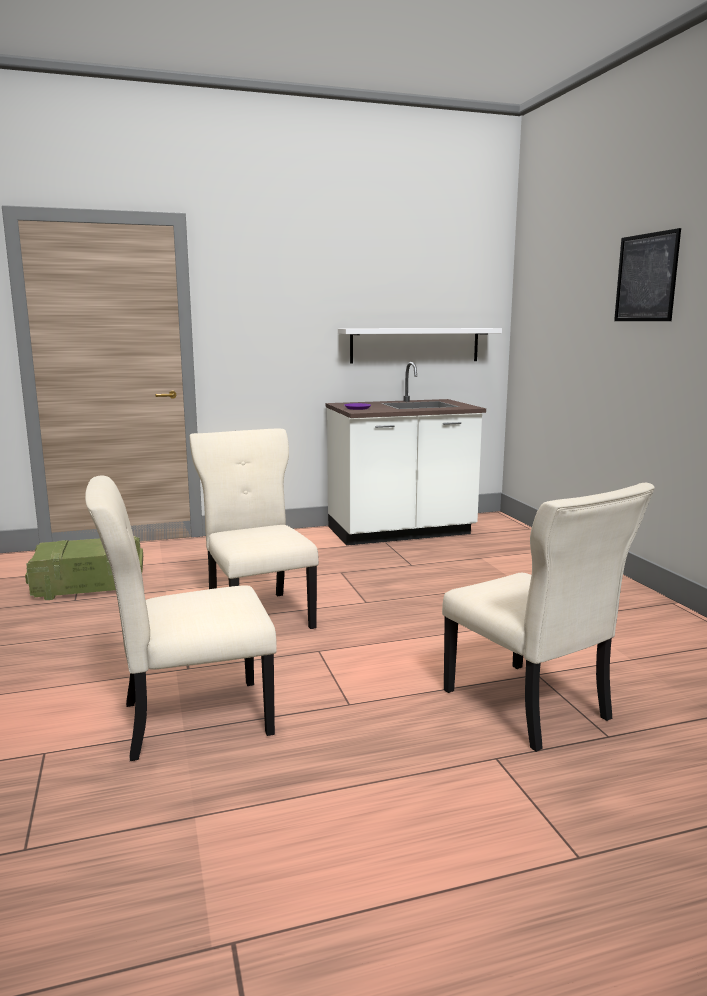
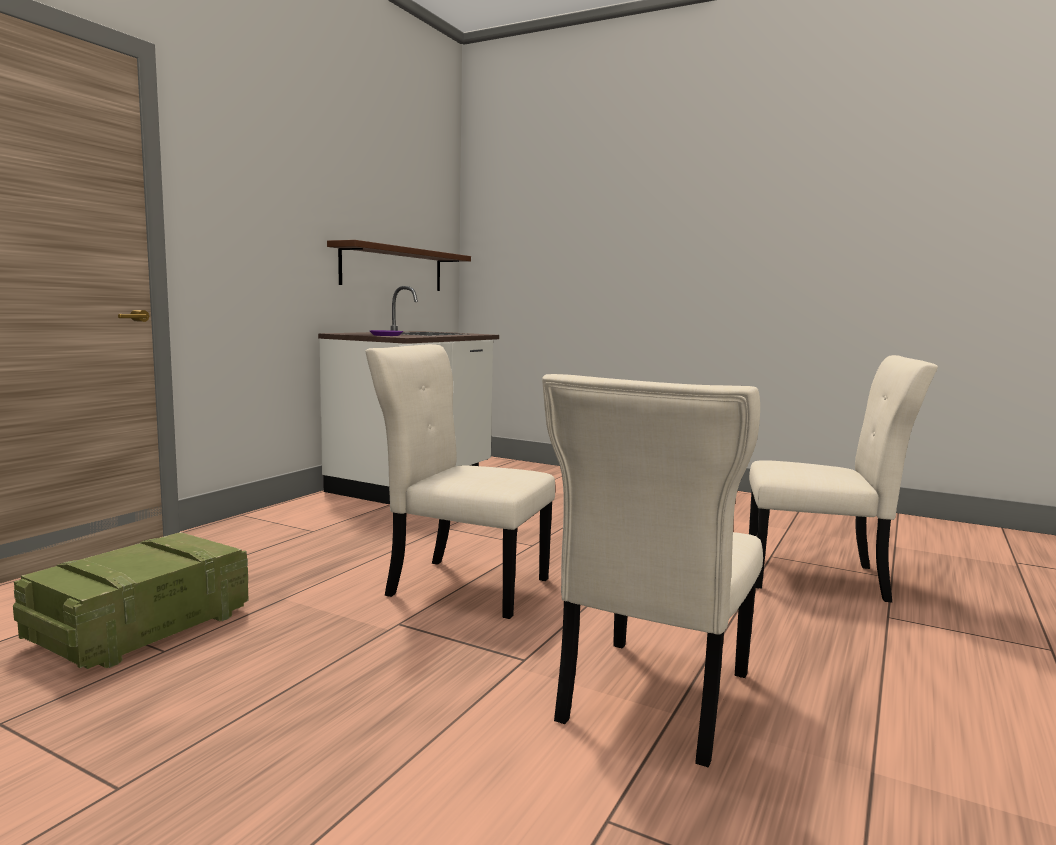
camera: 45 degrees left, 5 degrees down
(415, 345) = (393, 268): white shelf -> brown shelf
(646, 277) = (660, 210): picture -> none

